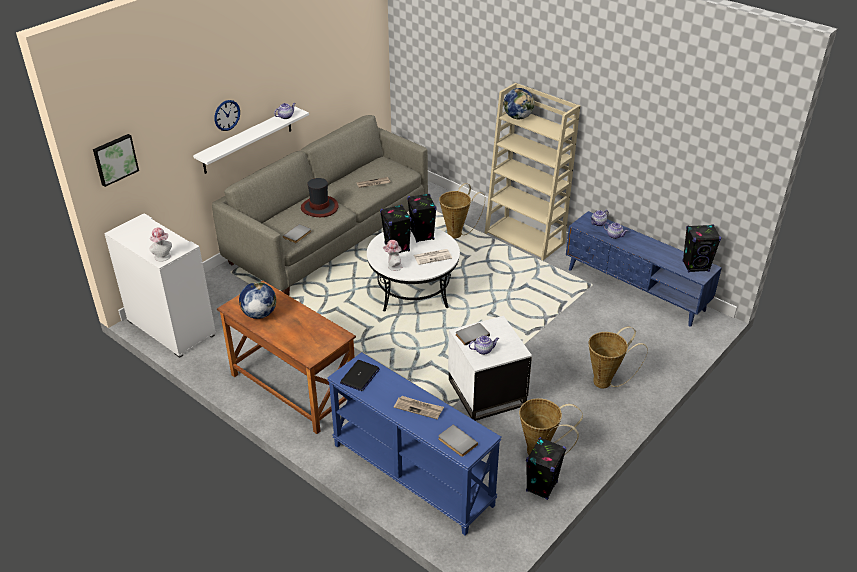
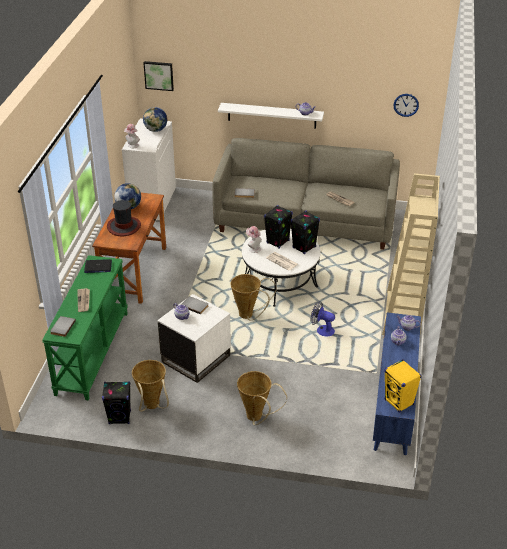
camera: 60 degrees right, 0 degrees up
(227, 115) = (256, 88): wall clock -> wall clock (406, 105)
(319, 207) = (285, 189): hat -> hat (124, 226)
(411, 475) = (91, 352): blue console table -> green console table
(457, 233) = (371, 278): basket -> basket (249, 316)
(508, 292) = (322, 330): none -> fan
(518, 117) = (420, 204): globe -> globe (156, 130)
(696, 266) = (399, 402): black speaker -> yellow speaker

